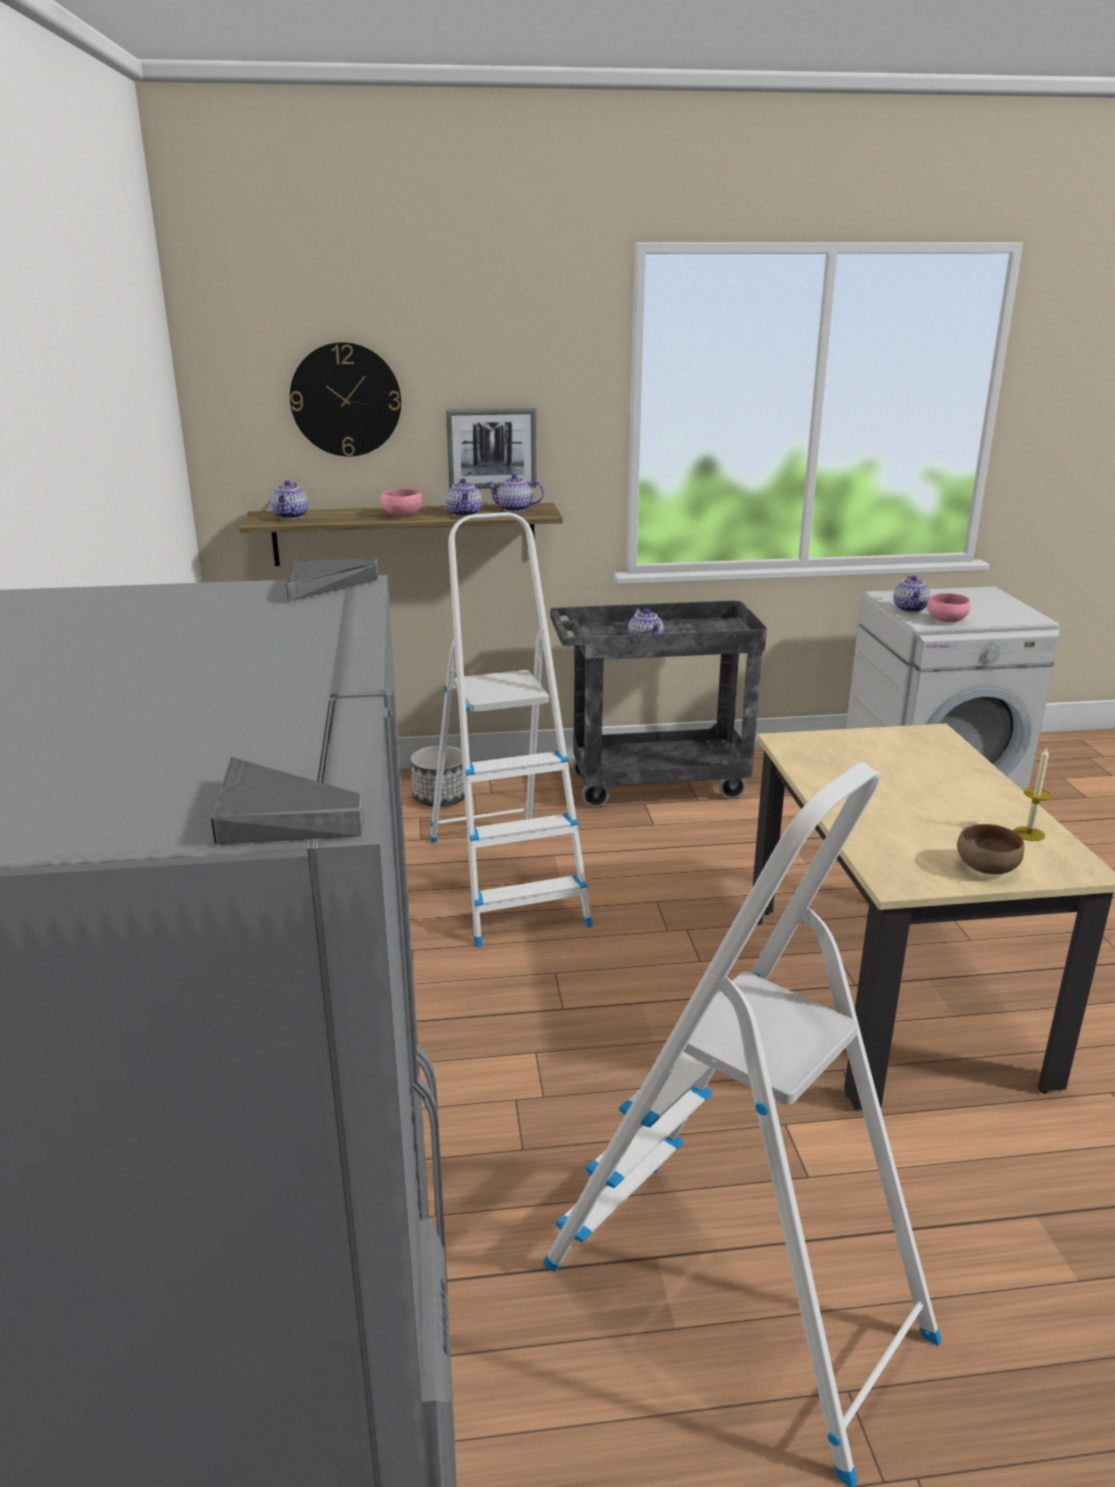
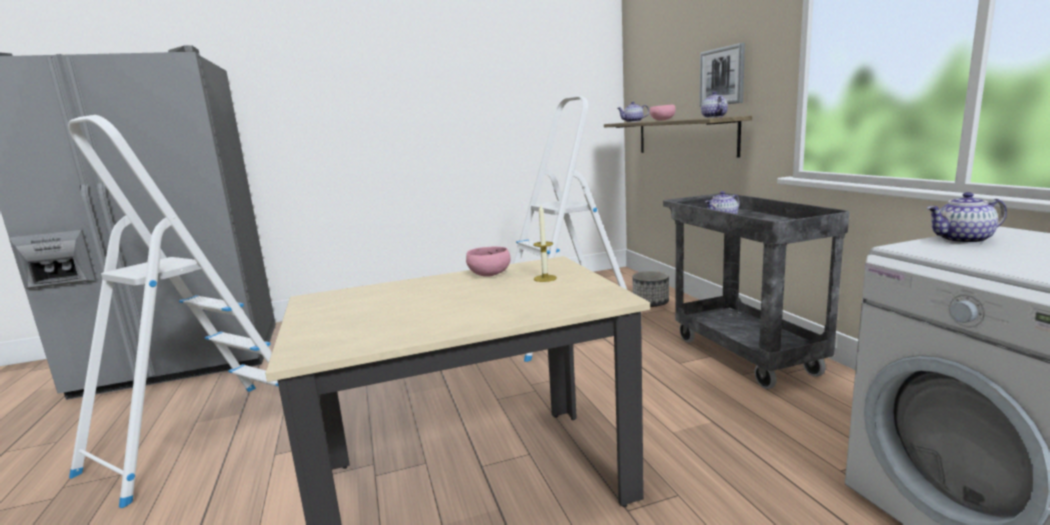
camera: 80 degrees right, 10 degrees down
(346, 400) = (667, 54): wall clock -> none
(465, 514) = (683, 119): teapot -> none
(945, 621) = (949, 253): pink bowl -> pink bowl (488, 274)
(985, 868) = (320, 320): brown bowl -> none
(1029, 833) = (380, 334): candle -> candle (545, 278)

